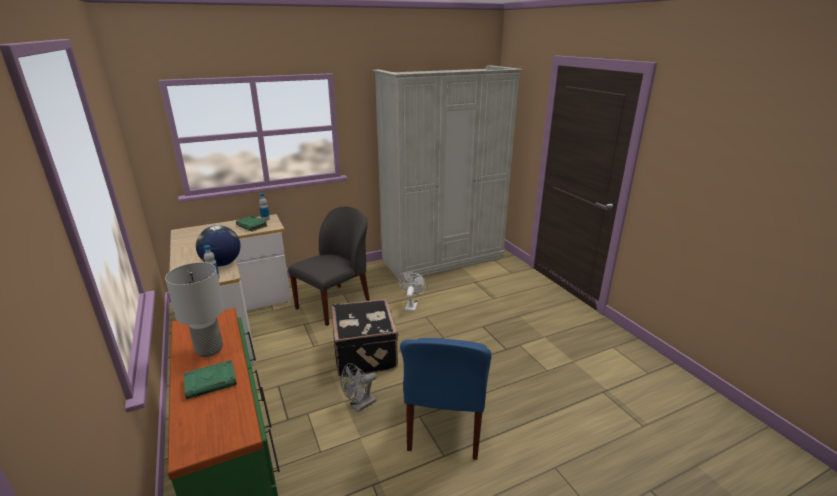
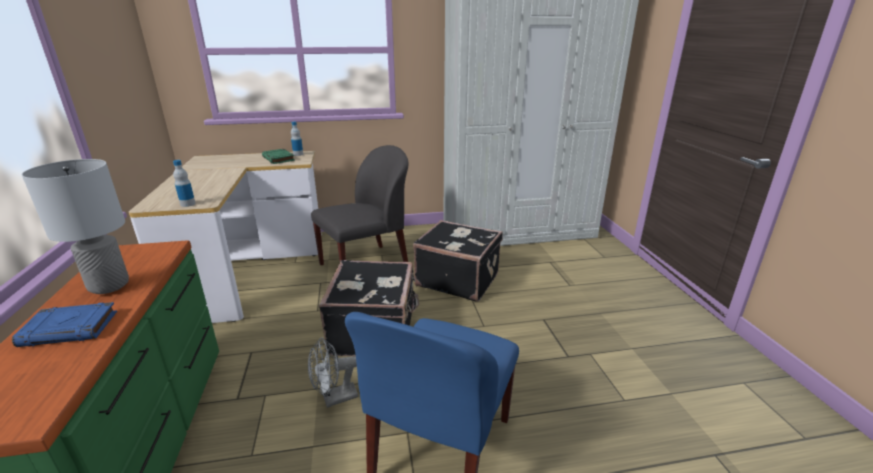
camera: 15 degrees right, 0 degrees up
(211, 382) = (71, 329): green book -> blue book
(221, 264) = (211, 191): globe -> none
(411, 305) = (457, 279): white fan -> black suitcase

